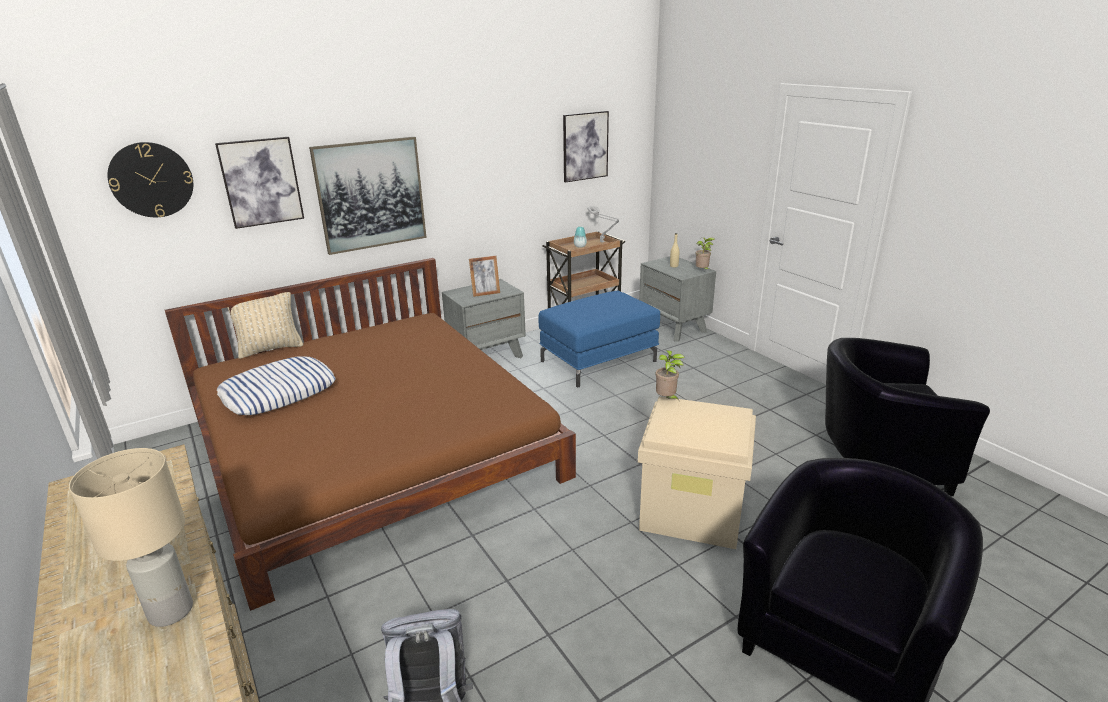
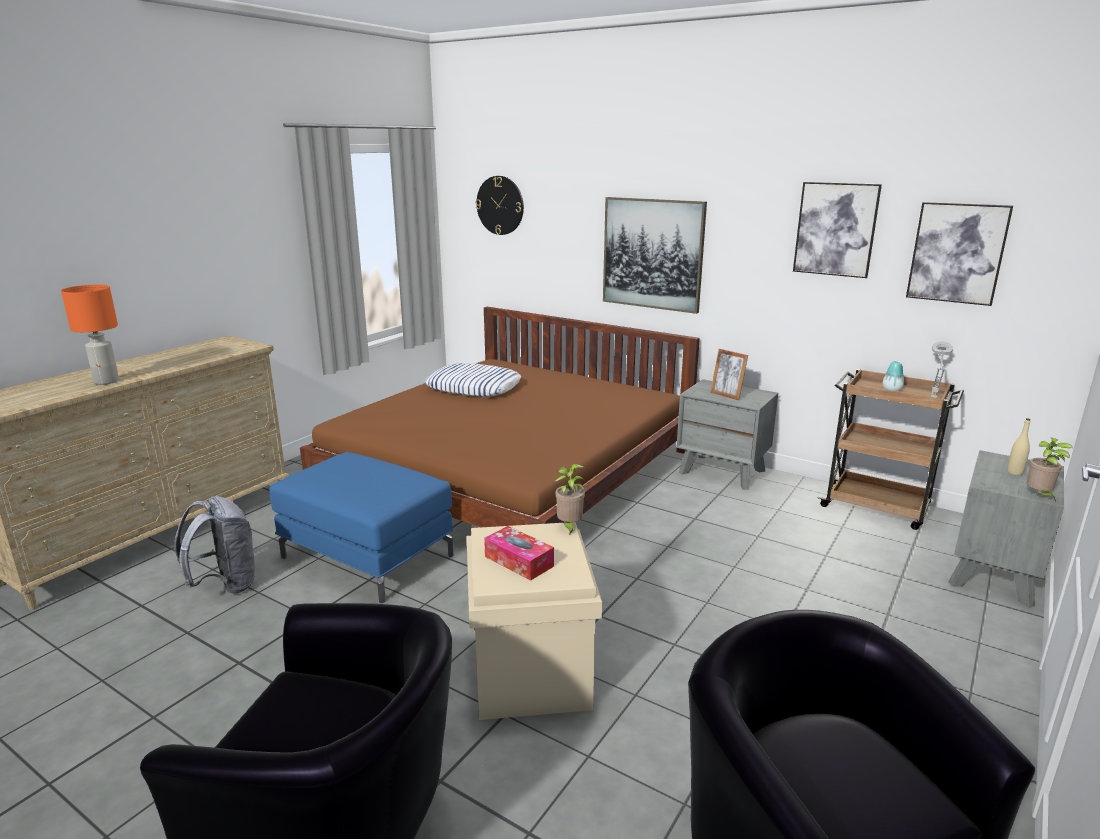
camera: 65 degrees right, 5 degrees down
(172, 611) = (107, 381): beige table lamp -> orange table lamp
(261, 182) = (567, 222): picture -> picture (835, 229)
(270, 349) = (537, 366): beige pillow -> none
(598, 360) = (803, 536): blue ottoman -> blue ottoman (368, 556)
(708, 429) = (519, 561): none -> tissue box

